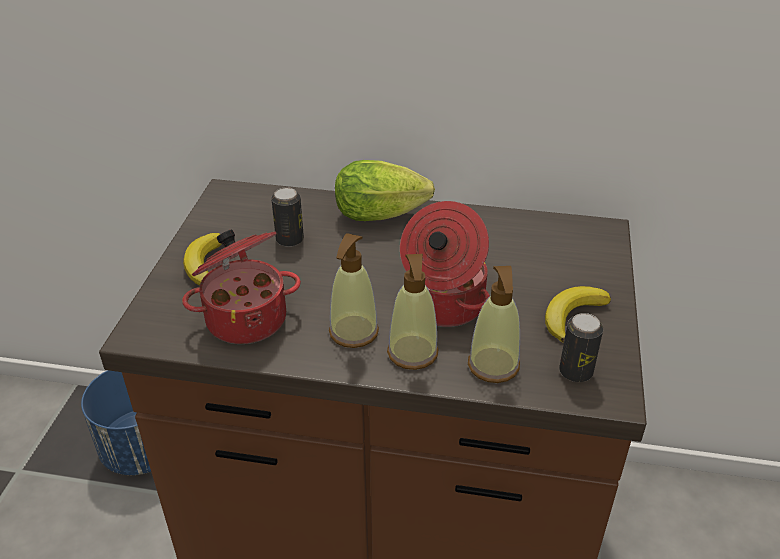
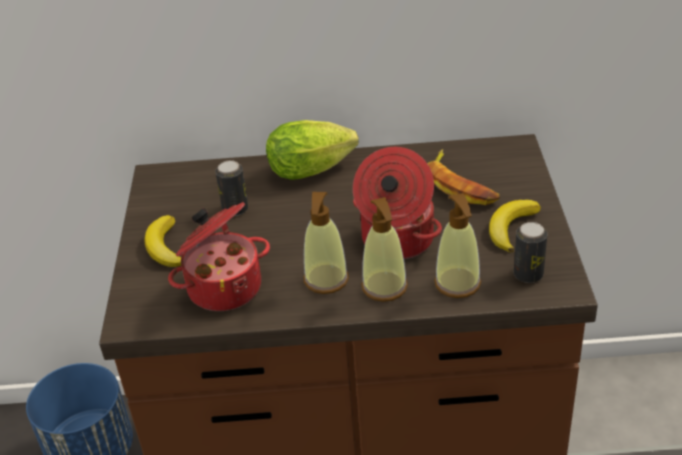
camera: 10 degrees left, 0 degrees up
(531, 259) = (460, 185): none -> banana

